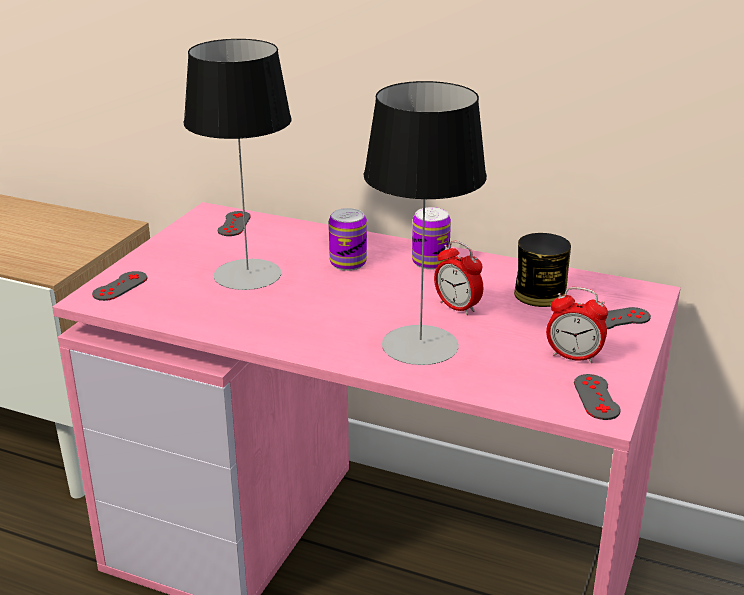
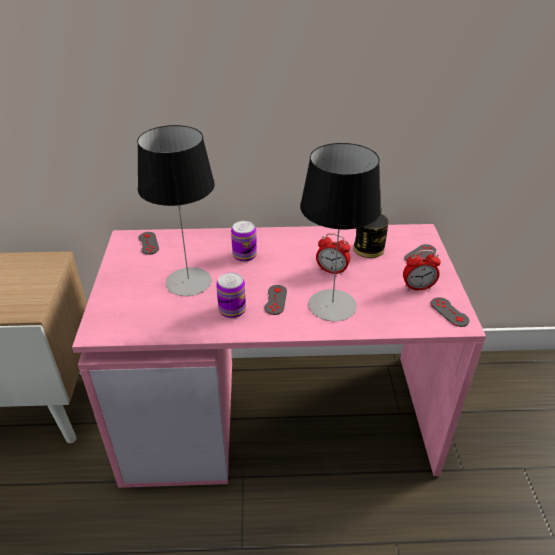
camera: 25 degrees left, 10 degrees up
(120, 286) = (109, 315): grey game controller -> grey game controller (276, 300)
(430, 262) = (292, 241): can -> can (232, 310)

